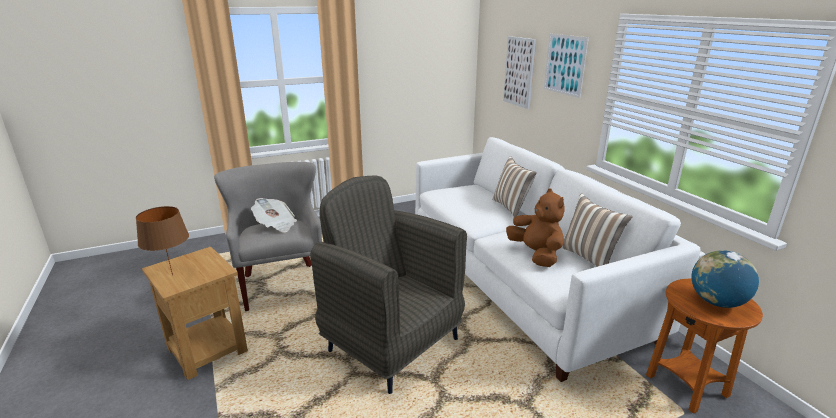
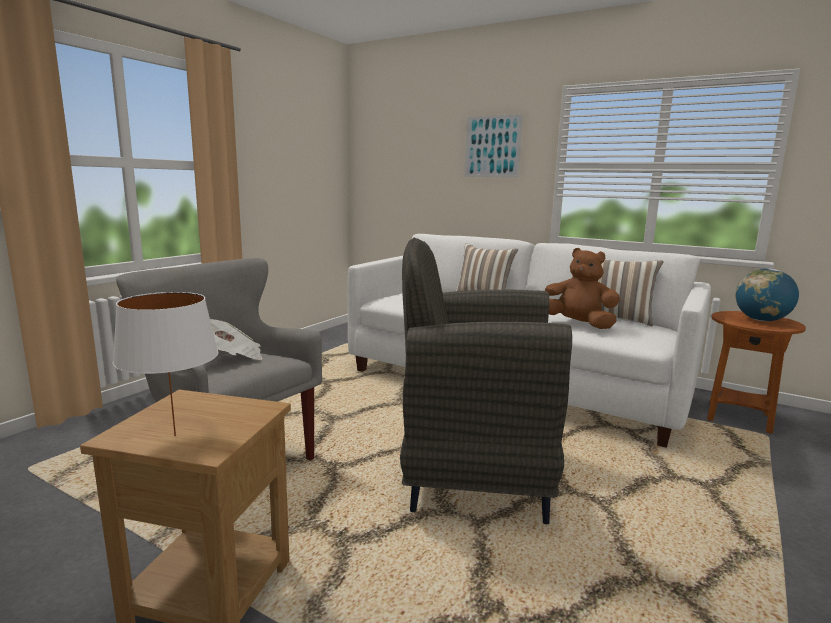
camera: 35 degrees left, 10 degrees down
(172, 275) = (176, 435): brown table lamp -> white table lamp
(519, 72) = (423, 164): picture -> none

